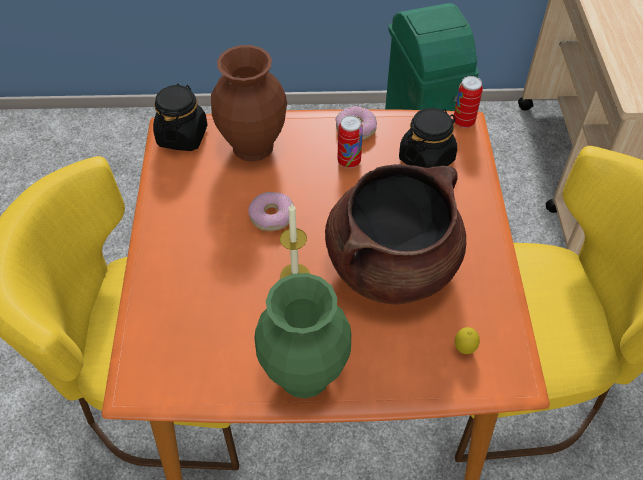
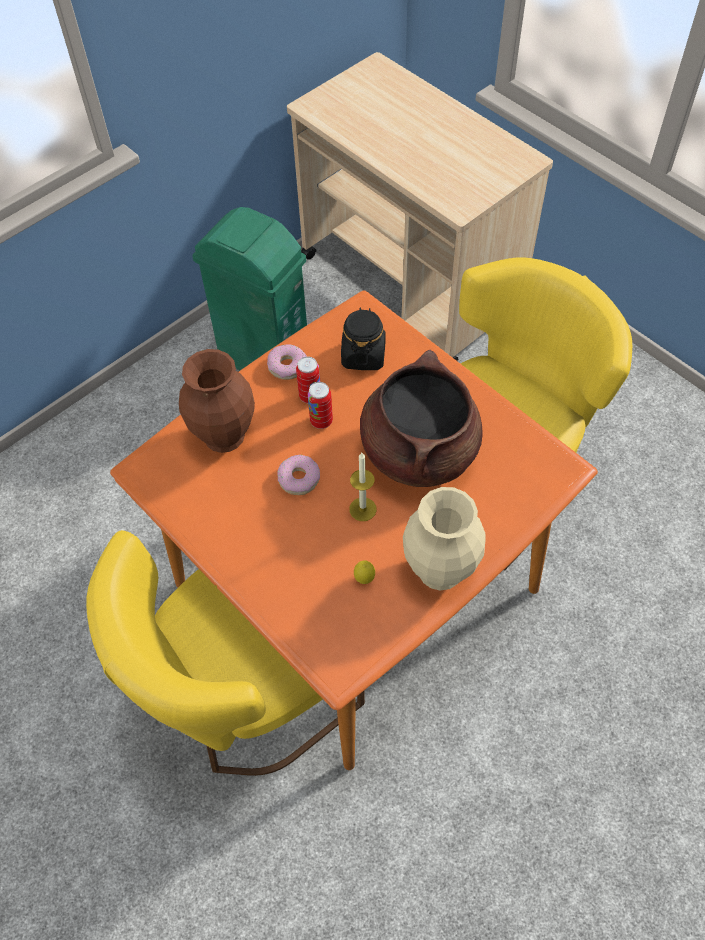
camera: 40 degrees left, 5 degrees up
(182, 136) = (157, 467): black jar -> none
(304, 376) = (441, 571): green vase -> beige vase
(463, 122) = (359, 307): can -> can (321, 421)
(464, 349) = (519, 473): lemon -> lemon (364, 579)

